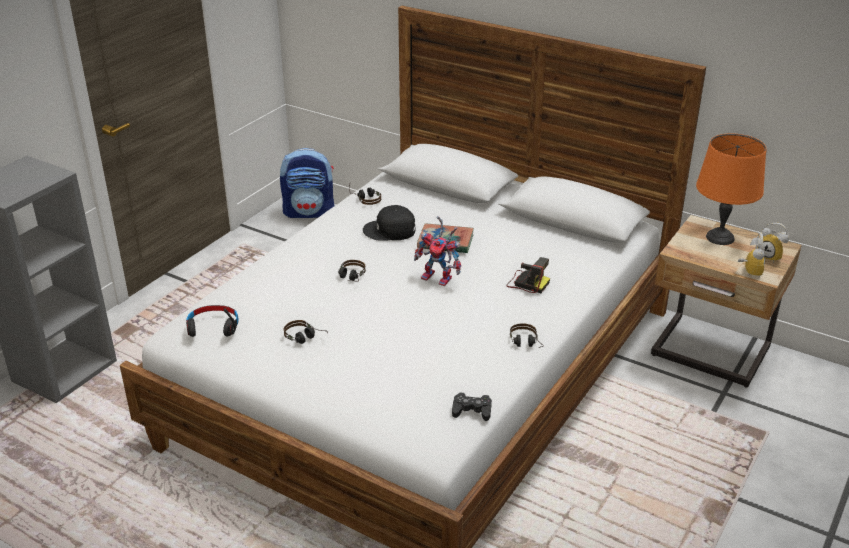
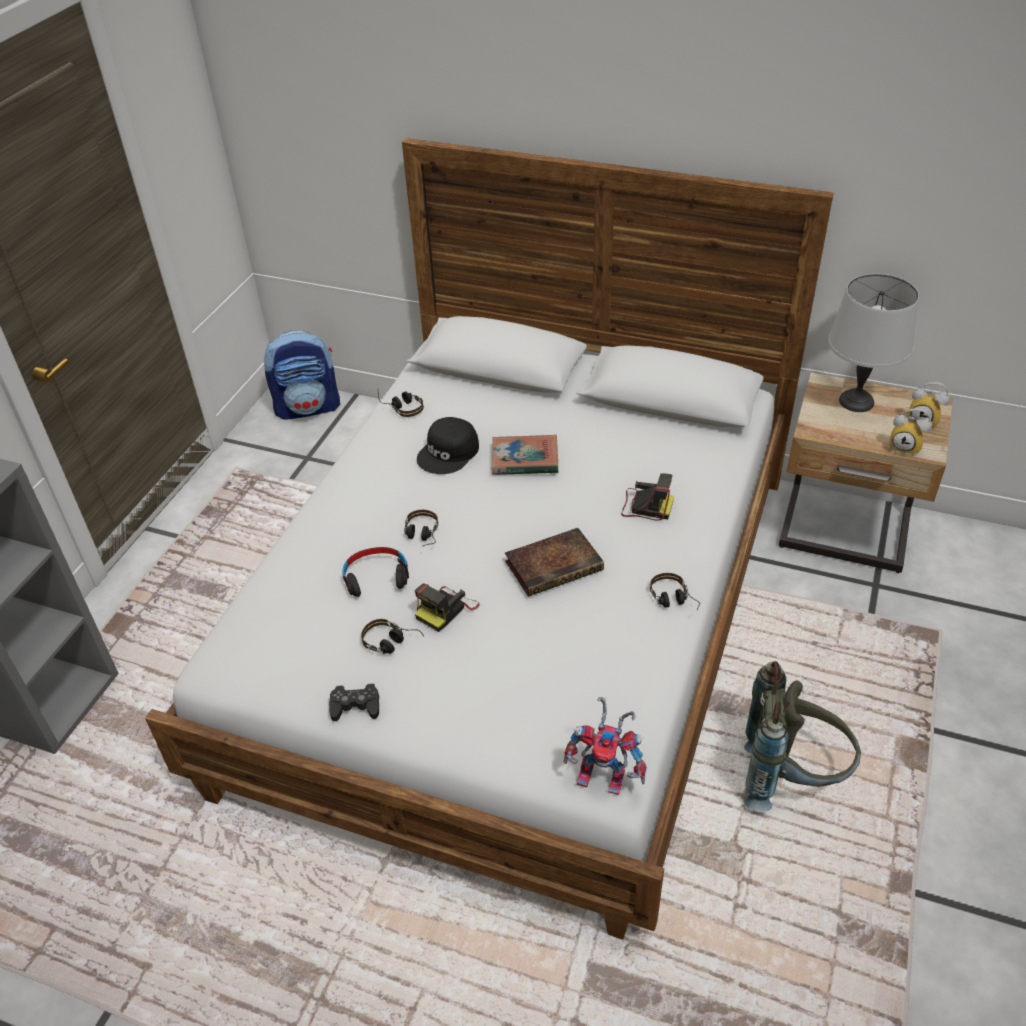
camera: 10 degrees left, 10 degrees up
(213, 327) = (264, 648): black headphones -> black headphones (376, 577)
(352, 324) = (446, 609): none -> camera
(390, 230) = (449, 453): black cap -> black cap turned 45 degrees counterclockwise
(440, 278) = (535, 517): toy robot -> toy robot (606, 776)
(444, 309) = (555, 565): none -> book
(472, 410) = (639, 718): black game controller -> black game controller (355, 706)
(607, 510) = (790, 776): none -> grey backpack
(720, 238) = (857, 402): orange table lamp -> grey table lamp
(748, 271) = (905, 447): alarm clock -> alarm clock turned 120 degrees clockwise

